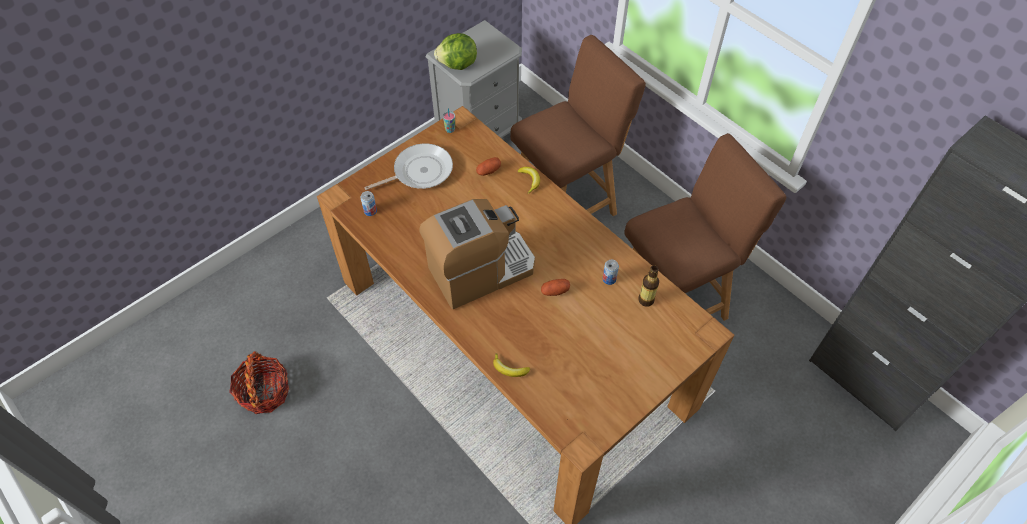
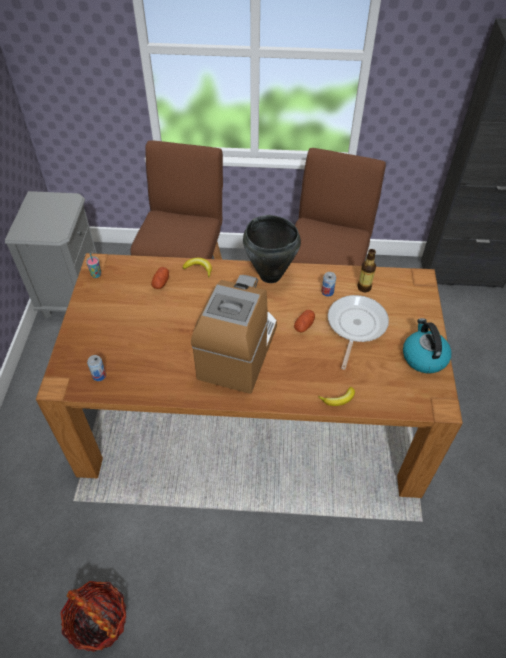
camera: 45 degrees left, 5 degrees down
(419, 171) = (106, 319): frying pan -> frying pan (355, 326)
(458, 65) = (42, 232): lettuce -> none
(579, 229) = (270, 276): none -> black cooking pot
(620, 397) = (423, 357): none -> kettle

